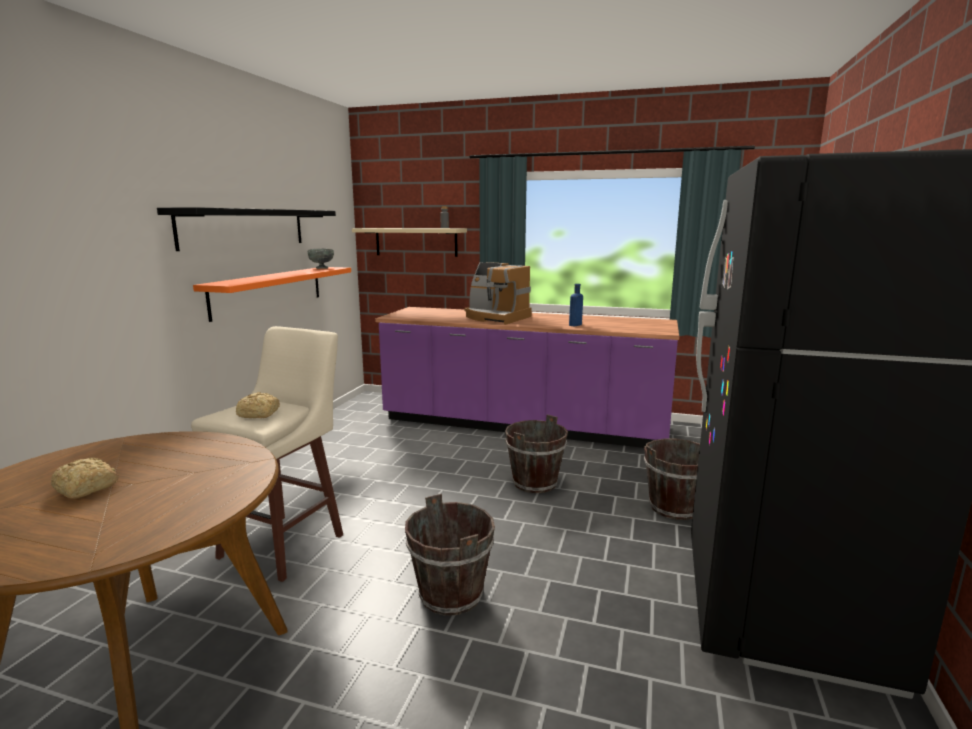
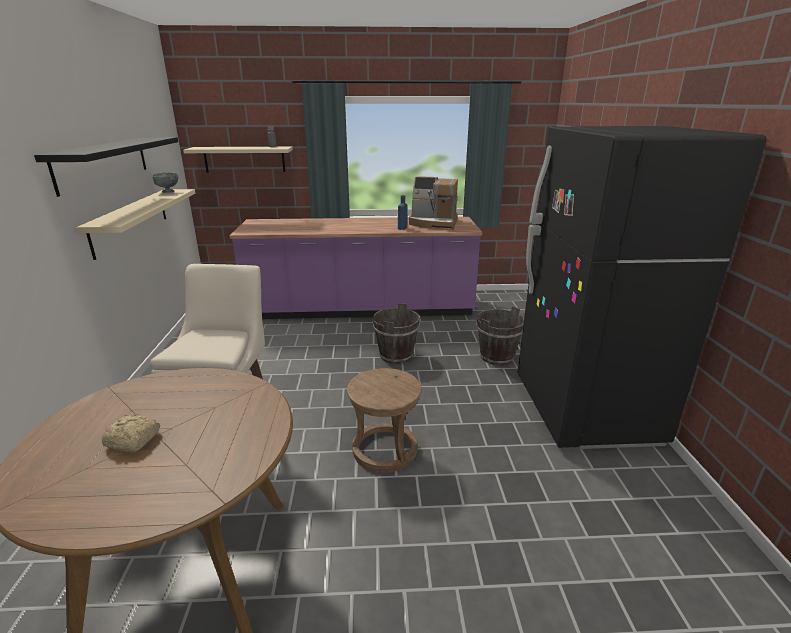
camera: 20 degrees left, 10 degrees up
(259, 414) = (212, 344): bread -> none
(269, 291) = (131, 220): orange shelf -> beige shelf
(450, 595) = (385, 450): brown bucket -> brown stool
(496, 317) = (334, 226): coffee machine -> coffee machine (433, 223)

